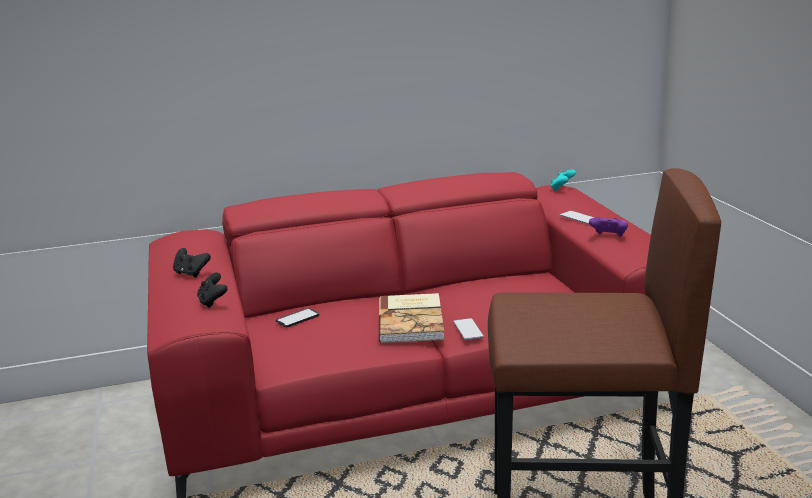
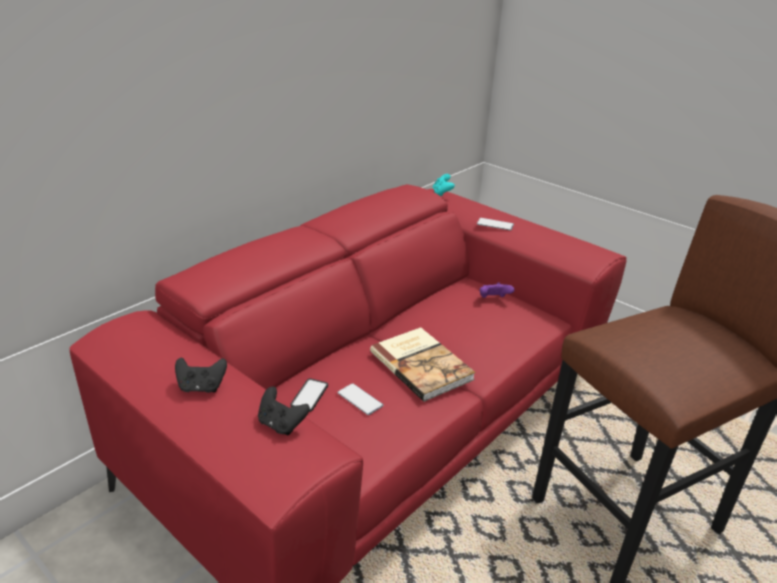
camera: 35 degrees left, 10 degrees up
(468, 329) = (480, 361): phone -> phone (360, 399)
(608, 237) = (543, 242): purple game controller -> purple game controller (493, 299)

